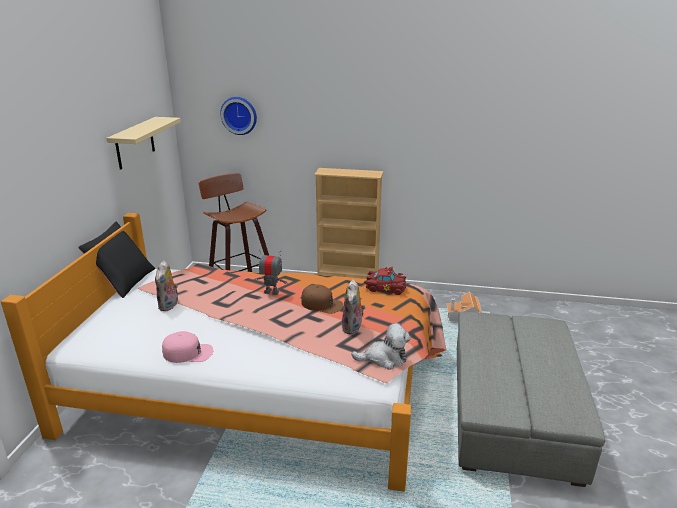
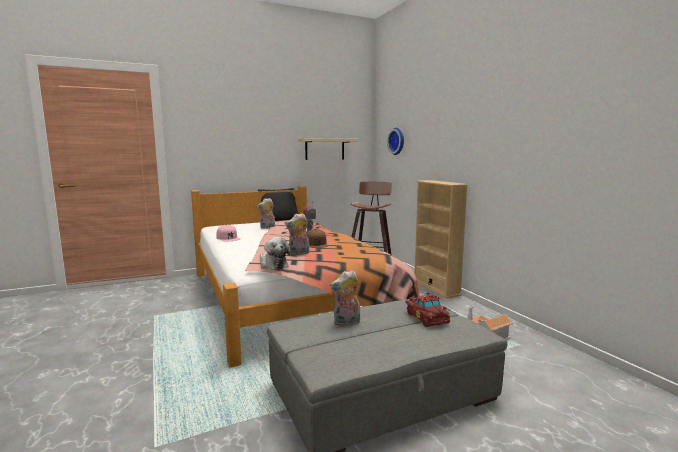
camera: 55 degrees right, 15 degrees down
(384, 287) = (368, 250): red toy car -> red toy car (427, 317)
(500, 373) = (347, 323): none -> plush toy

